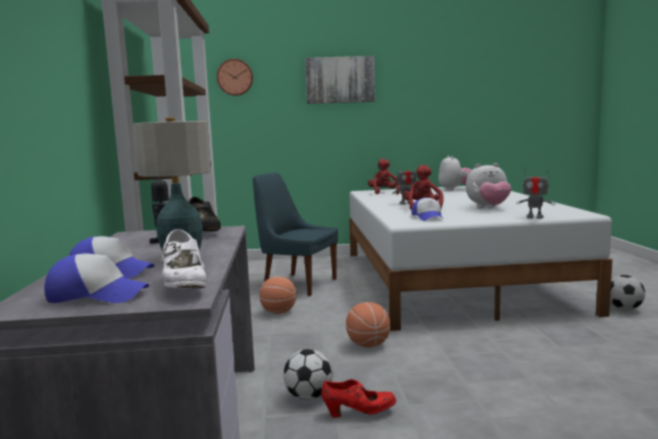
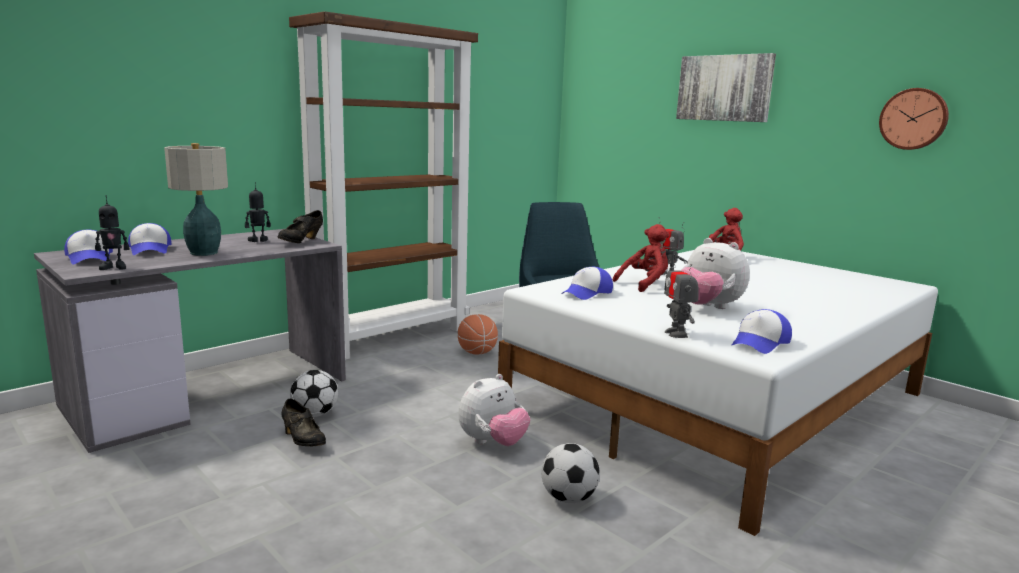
camera: 50 degrees right, 5 degrees up
(184, 287) = (114, 267): white shoe -> toy robot
(235, 77) = (608, 81): wall clock -> wall clock (914, 119)
(359, 413) = (303, 441): red shoe -> black shoe
(368, 345) = (448, 408): basketball -> none
(454, 189) = (835, 277): plush toy -> plush toy (492, 443)
(563, 211) = (760, 343): none -> cap
(623, 309) = (812, 545): football -> football (568, 498)

